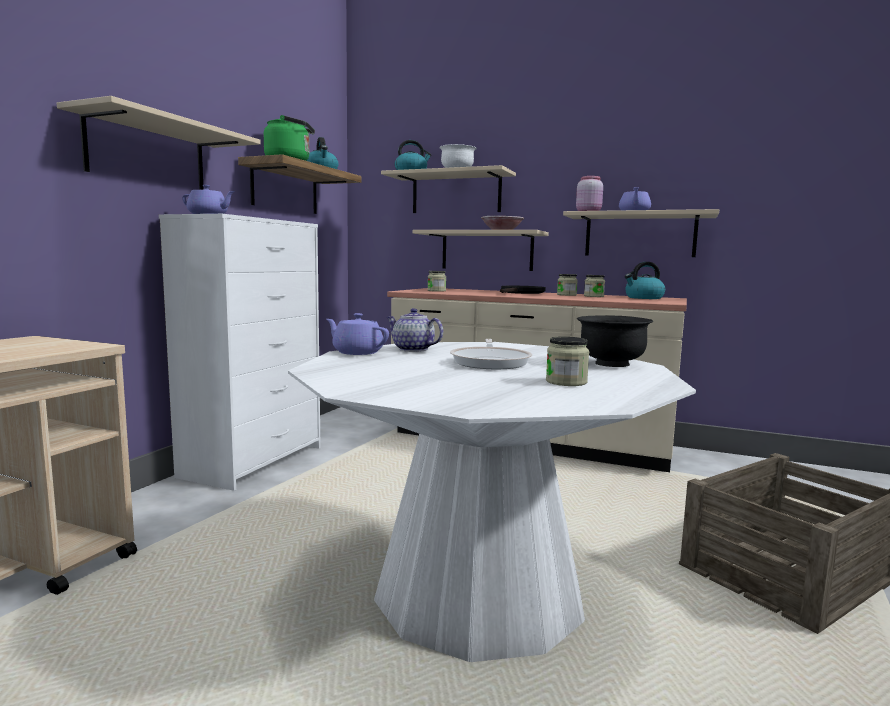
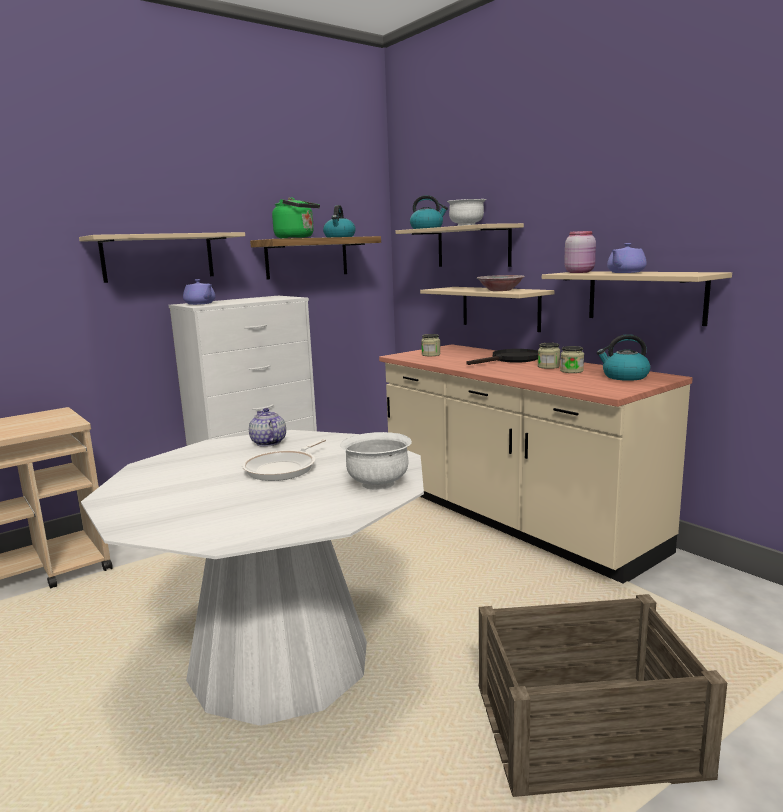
camera: 30 degrees right, 5 degrees up
(356, 352) = (218, 443): purple teapot -> none
(566, 382) = (270, 506): jar -> none
(611, 364) = (377, 483): black bowl -> white bowl

